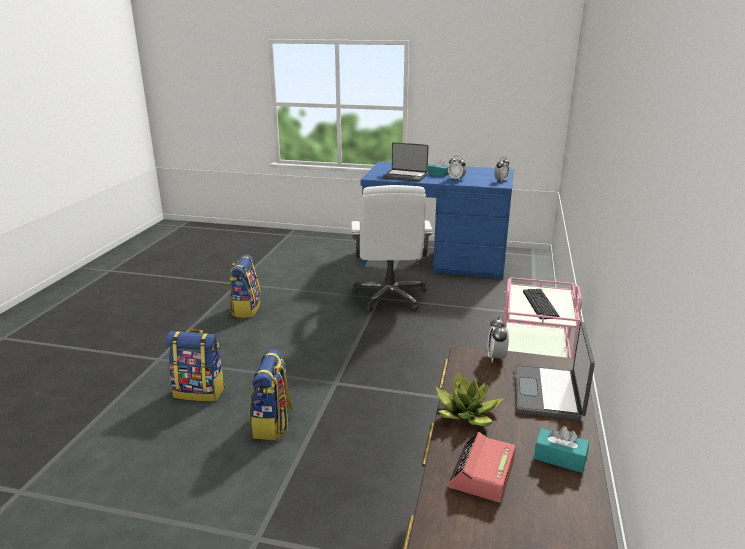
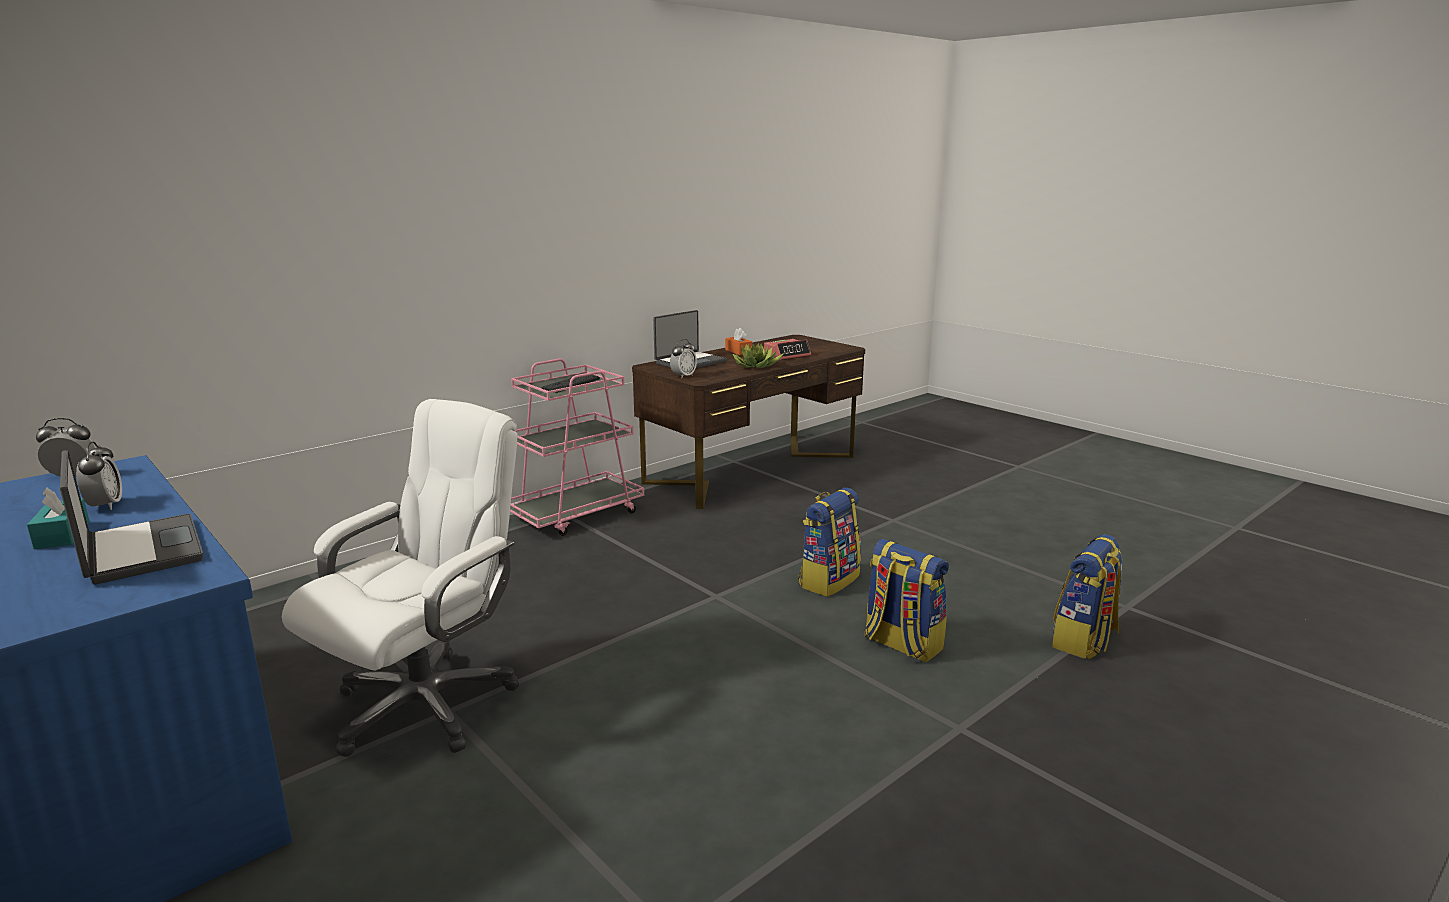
camera: 145 degrees left, 5 degrees down
(246, 309) = (727, 798): backpack -> backpack (1084, 641)
(559, 458) = (738, 351): turquoise tissue box -> orange tissue box

